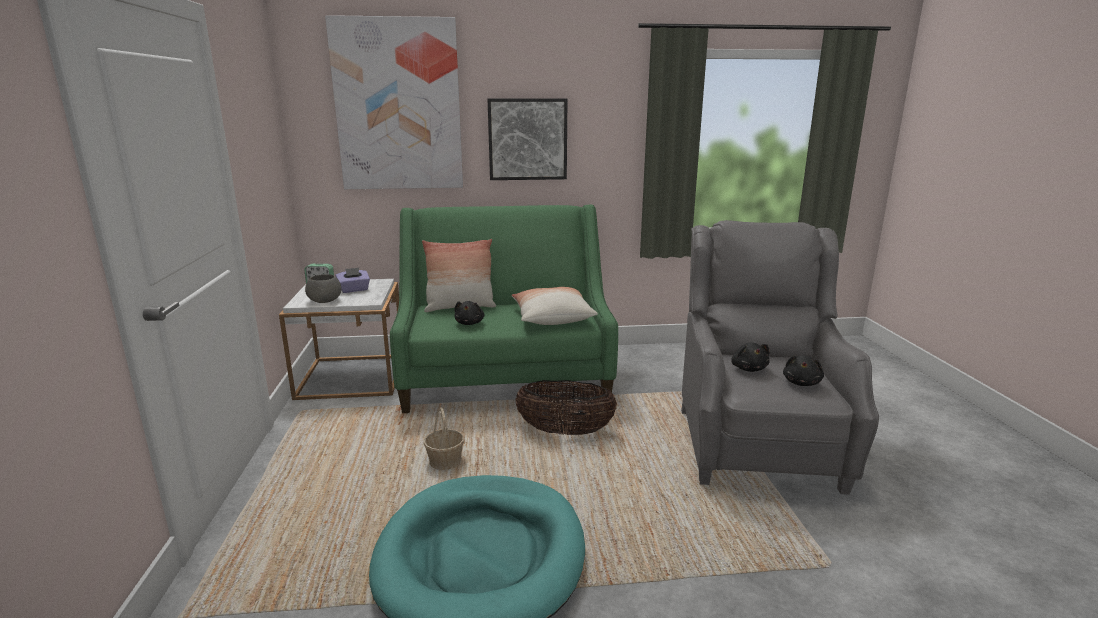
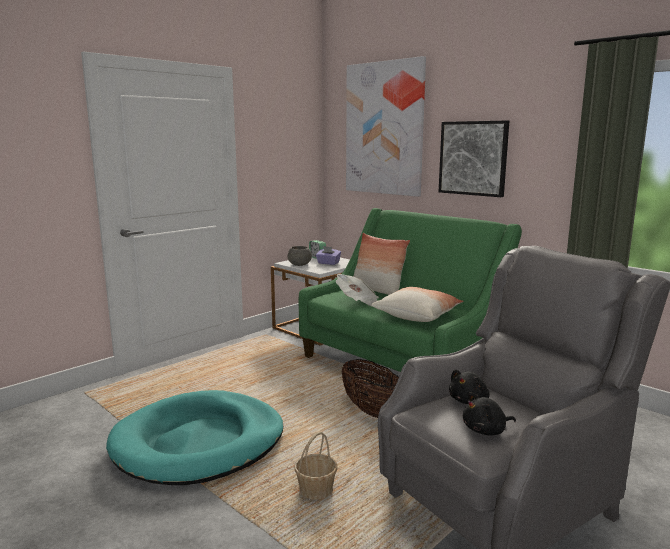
camera: 50 degrees right, 5 degrees down
(445, 462) = (276, 391): basket -> basket (316, 490)
(470, 323) = (357, 301): black plush toy -> newspaper

